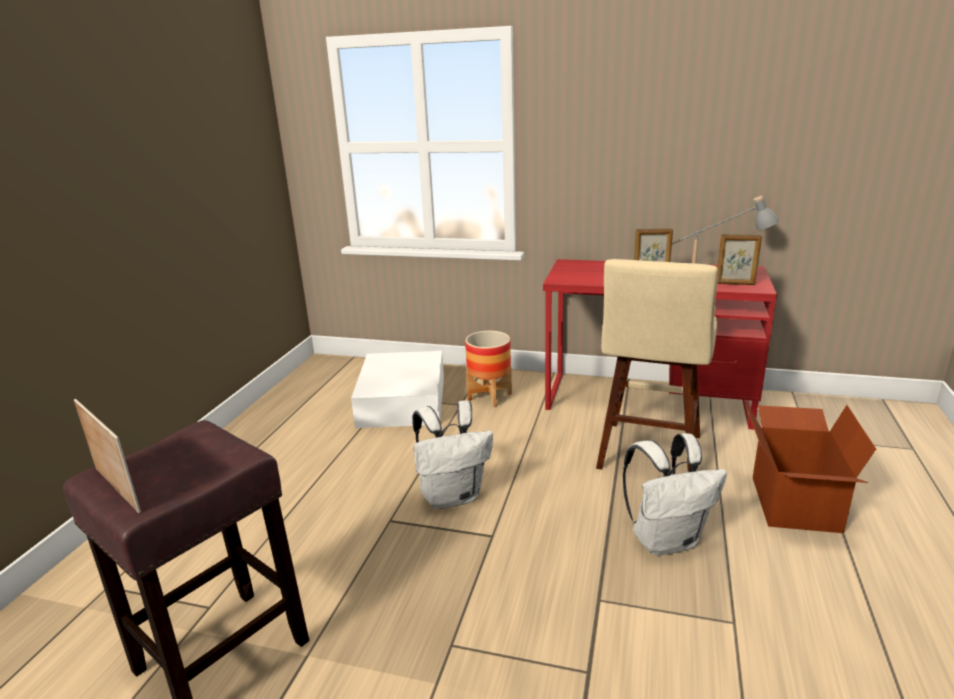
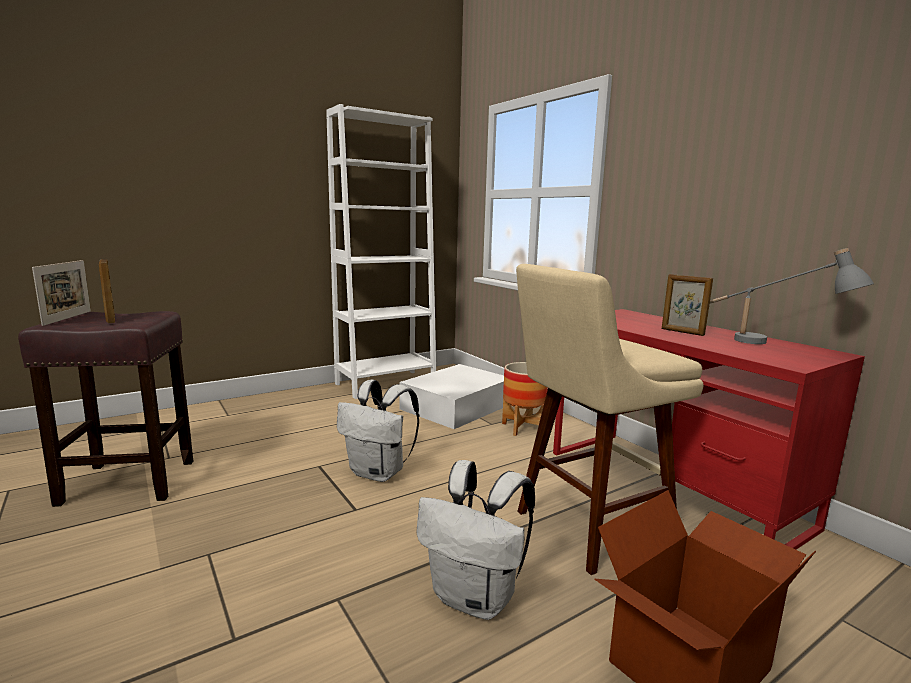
camera: 40 degrees right, 10 degrees down
(287, 406) = (385, 384): none -> white bookcase
(735, 284) = (769, 356): picture frame -> picture frame (110, 319)

